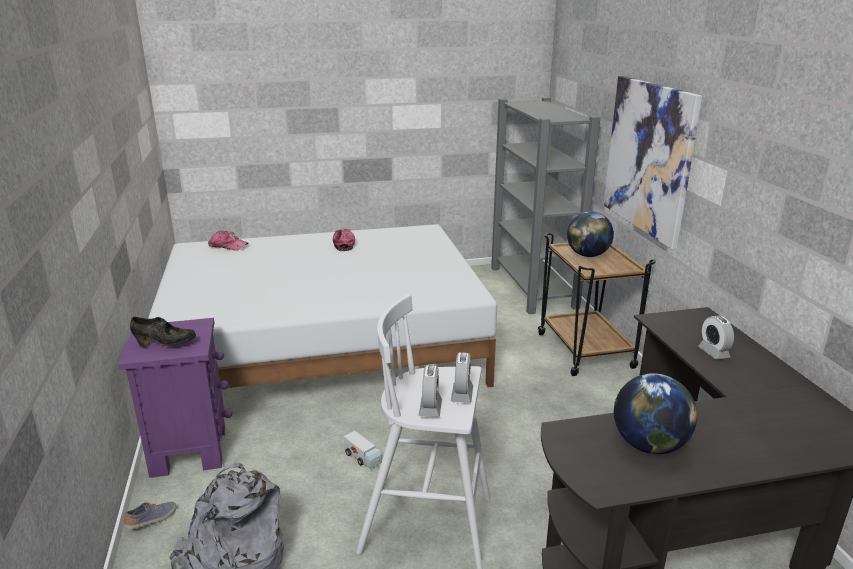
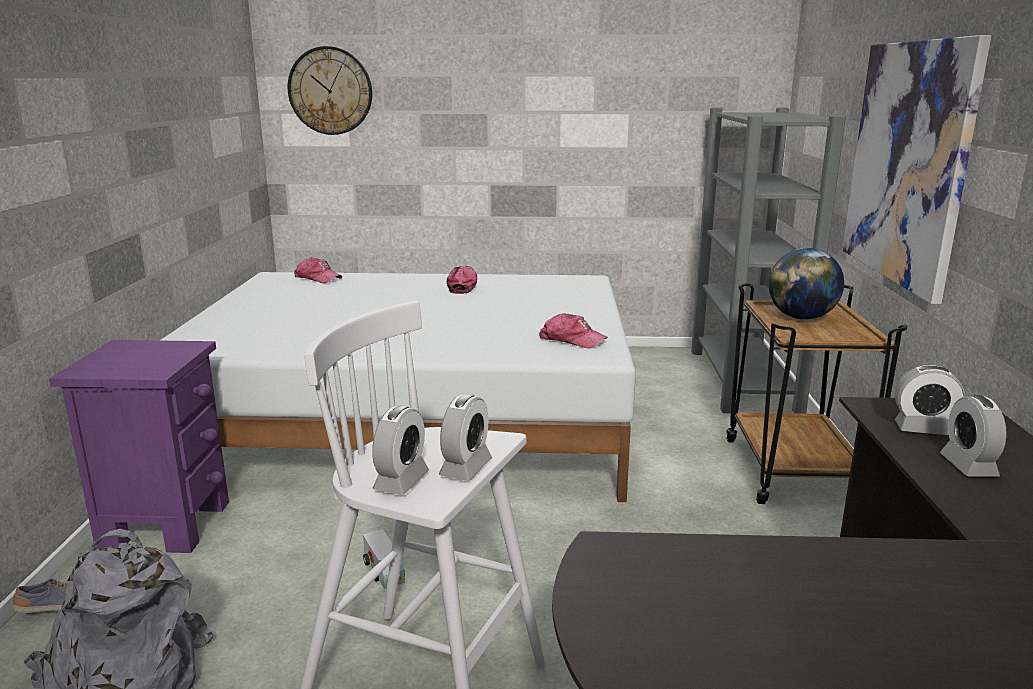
camera: 15 degrees right, 5 degrees down
(165, 344) = (126, 363): black shoe -> none
(213, 95) = (330, 91): none -> wall clock
(446, 284) = (571, 340): none -> cap
(649, 445) = (765, 601): globe -> none
(684, 331) = (923, 429): none -> alarm clock

